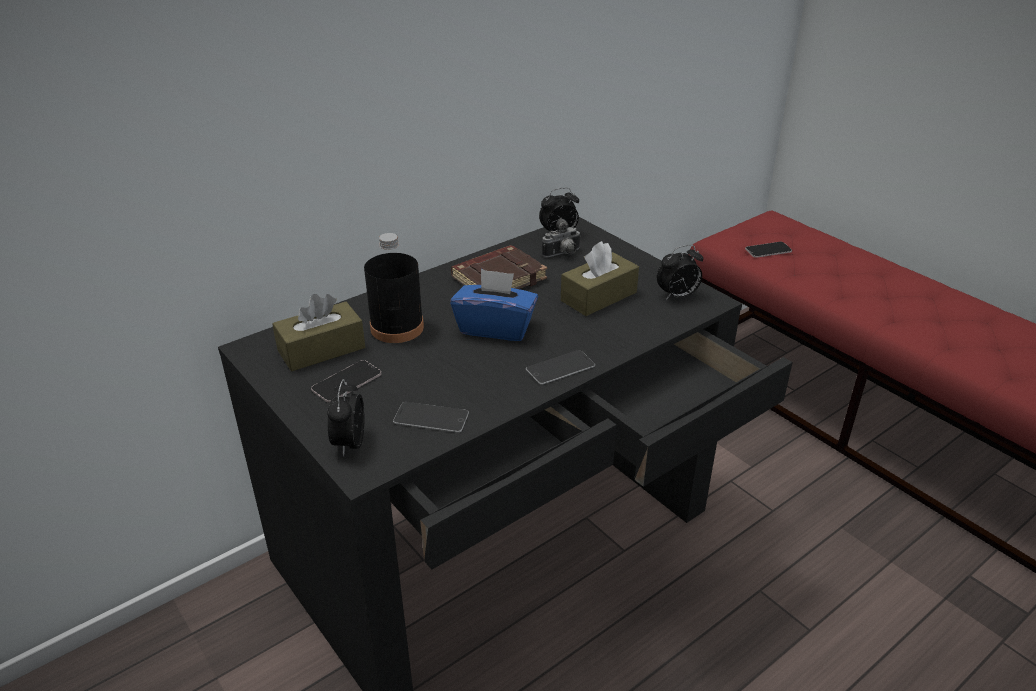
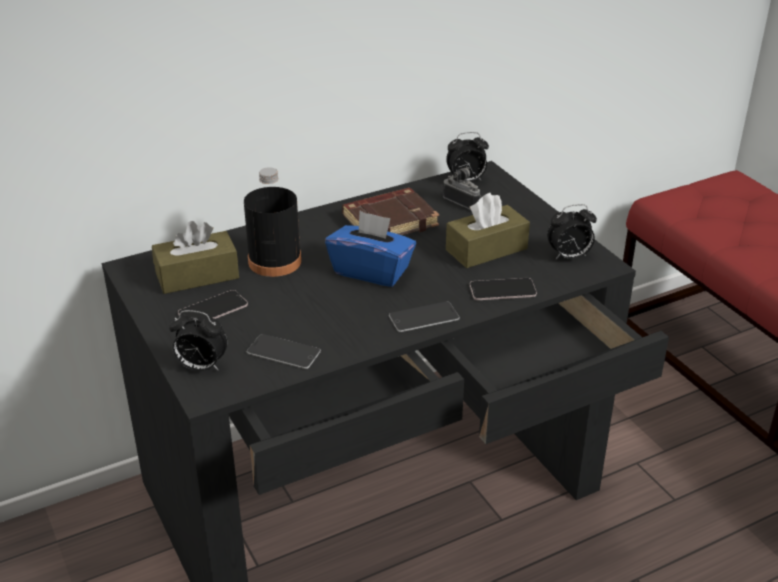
camera: 10 degrees right, 0 degrees up
(349, 443) = (201, 367): alarm clock -> alarm clock turned 90 degrees counterclockwise
(562, 254) = (463, 202): camera -> camera turned 120 degrees counterclockwise
(768, 250) = (716, 215): phone -> phone (502, 290)

